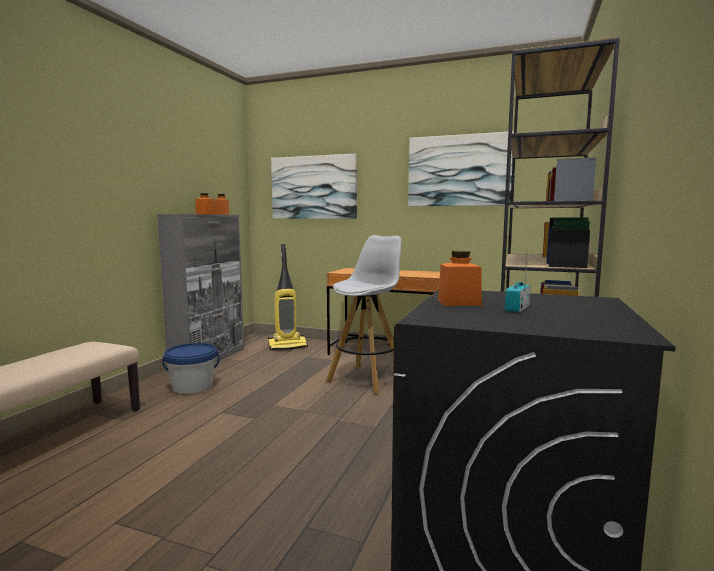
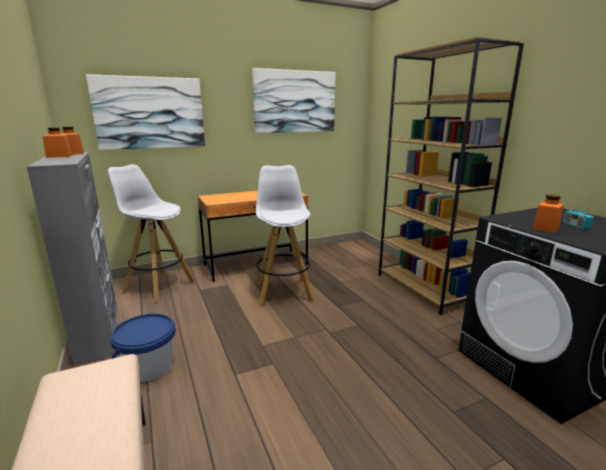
camera: 45 degrees left, 10 degrees up
(287, 346) = (158, 286): vacuum cleaner -> white stool

